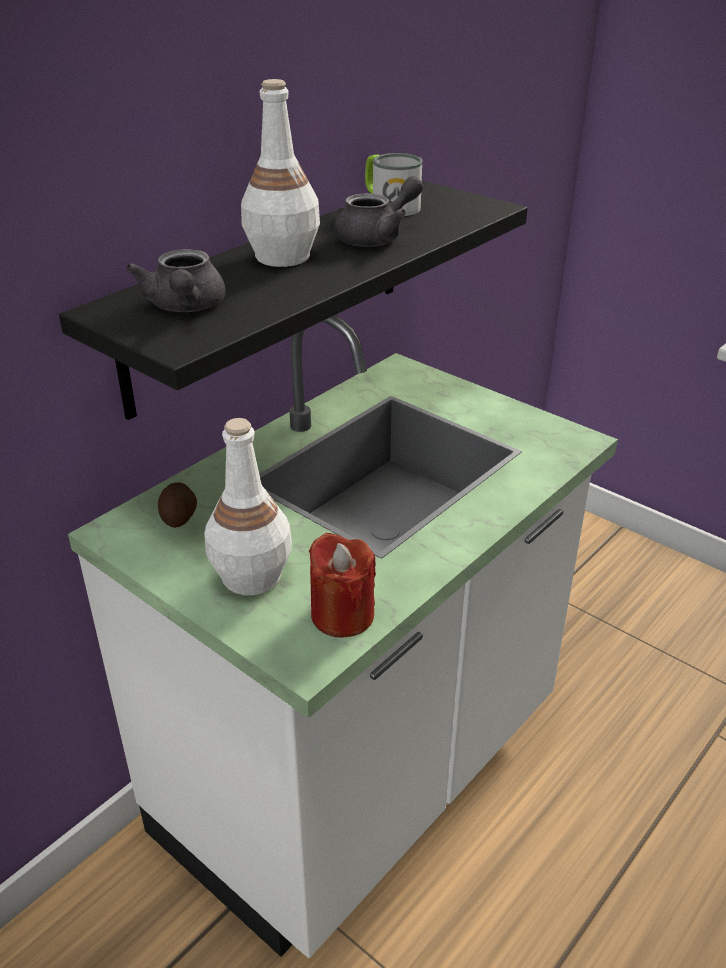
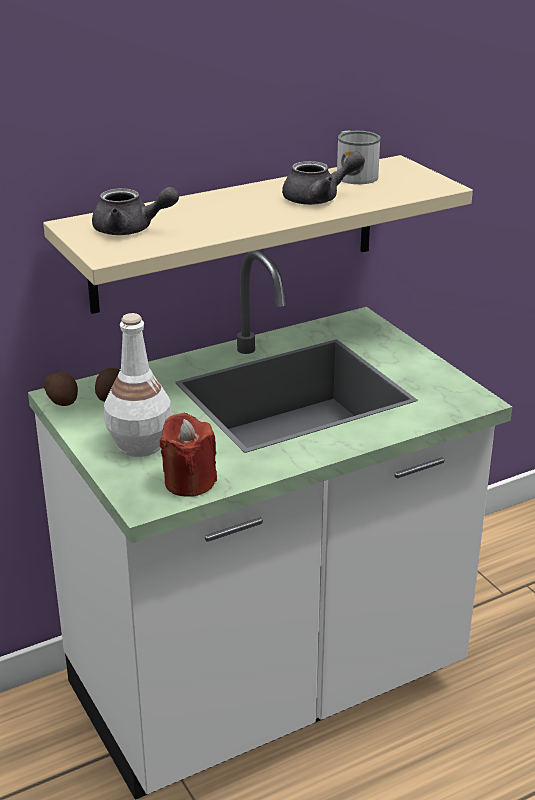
camera: 20 degrees right, 5 degrees down
(119, 535) = (62, 399): none -> potato
(185, 307) = (131, 230): grey teapot -> grey teapot turned 90 degrees counterclockwise
(271, 293) = (236, 233): black shelf -> beige shelf
(282, 257) = (231, 204): white bottle -> none

